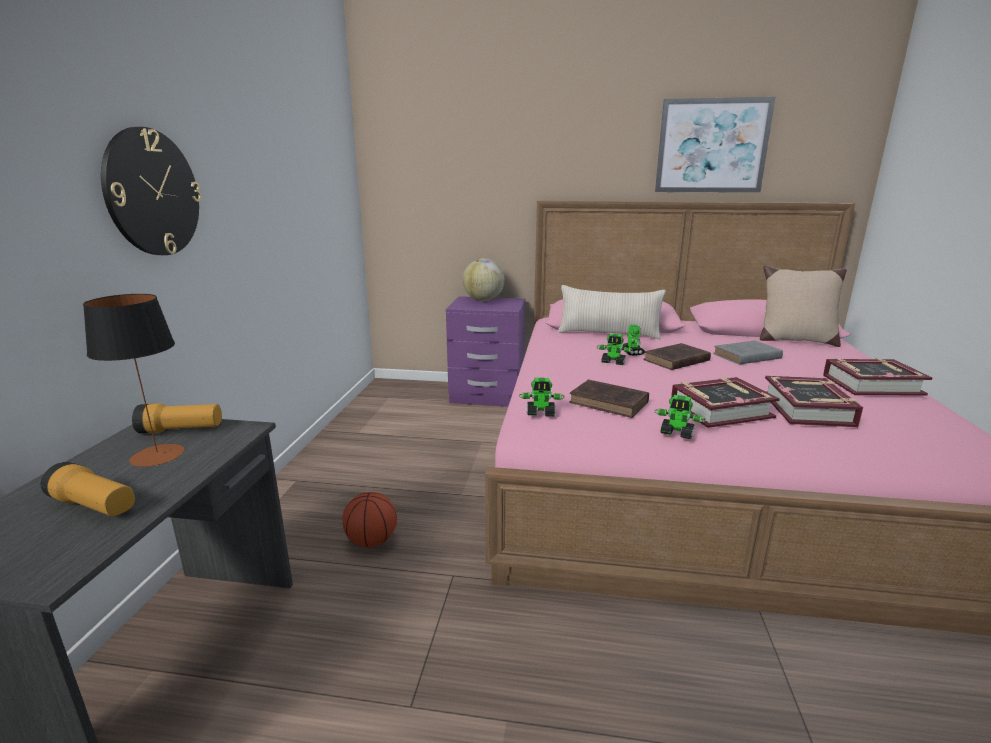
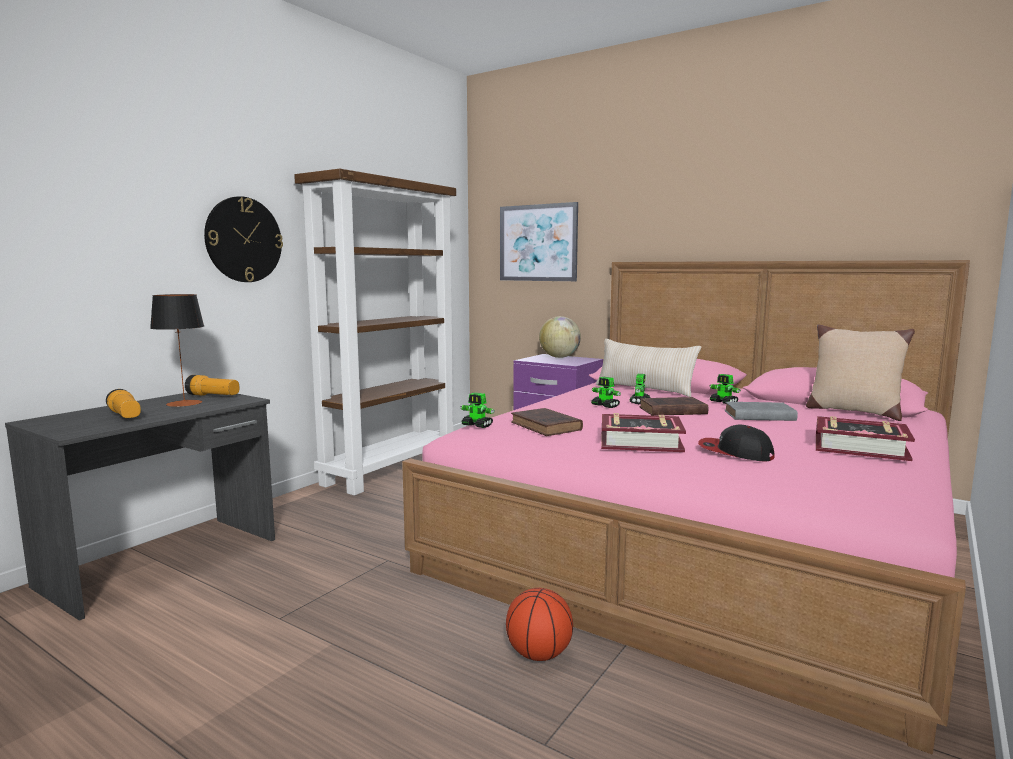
camera: 25 degrees right, 10 degrees down
(338, 446) = (391, 469): none -> brown bookcase
(371, 541) = (352, 528): basketball -> basketball (539, 654)
(677, 433) = (568, 449): toy robot -> toy robot (724, 402)
(712, 146) = (791, 202): picture -> picture (538, 243)
(807, 409) = (735, 452): book -> cap

